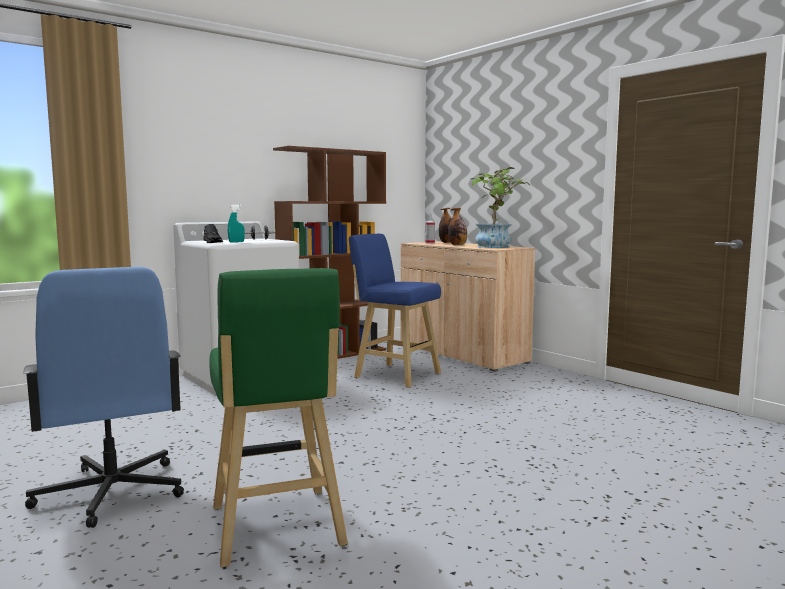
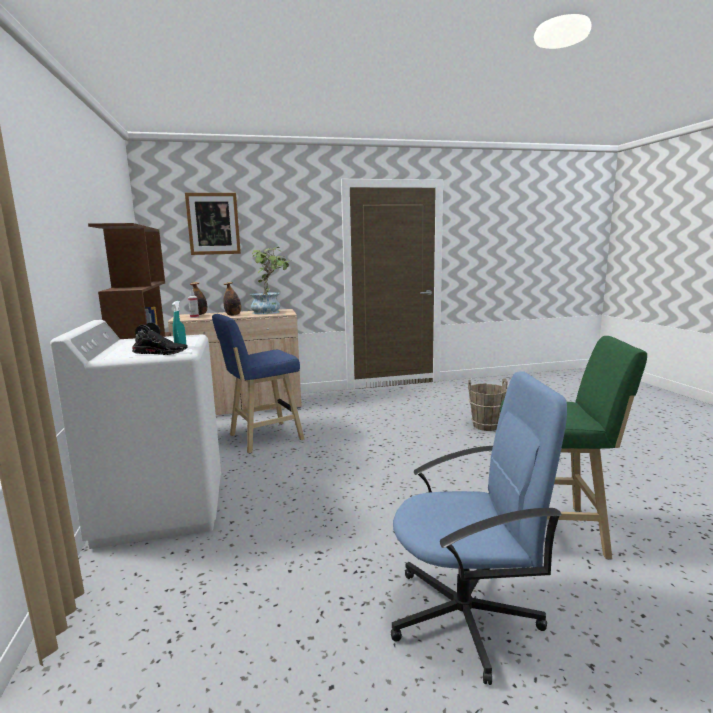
camera: 65 degrees left, 5 degrees up
(477, 144) = (213, 224): none -> picture
(588, 466) = (486, 426): none -> brown bucket

